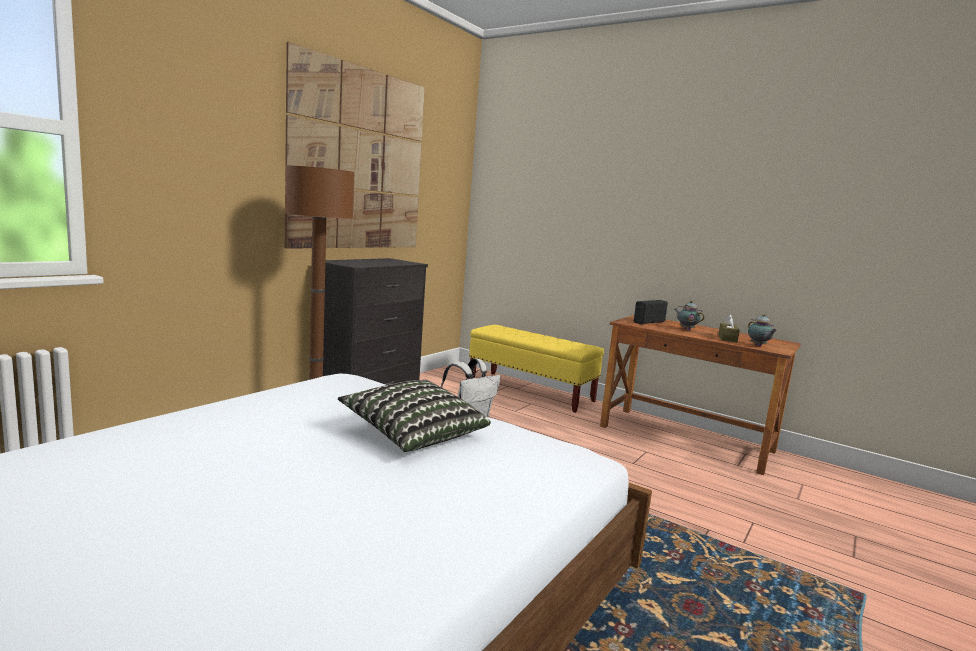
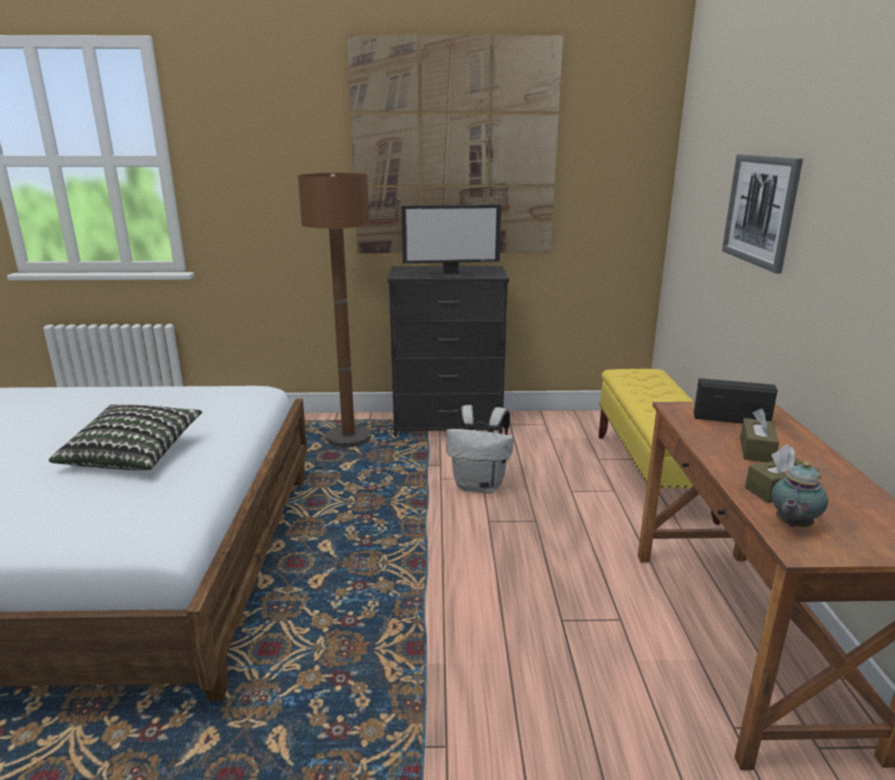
camera: 55 degrees right, 10 degrees up
(385, 263) = (451, 274): none -> monitor
(591, 213) = (760, 210): none -> picture
(686, 329) = (756, 450): teapot -> brown tissue box

